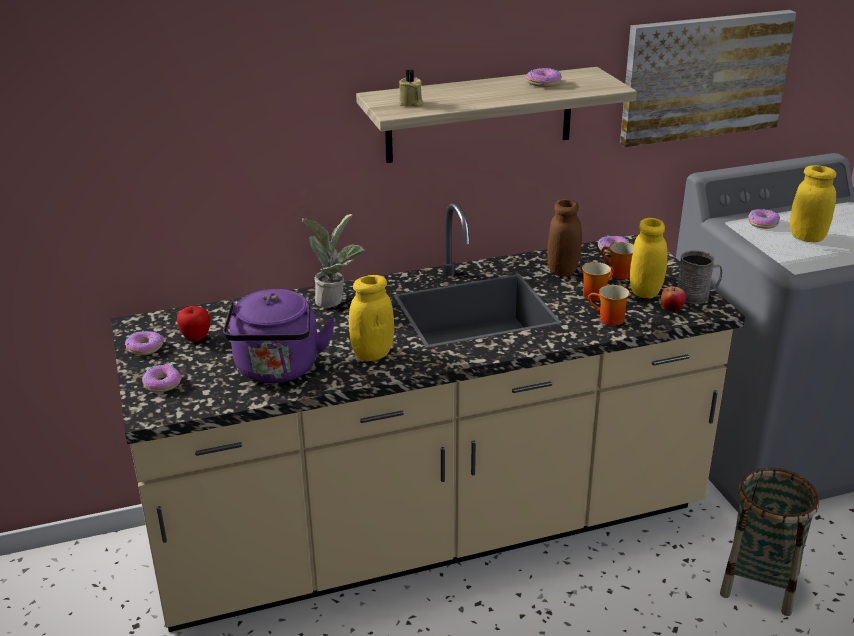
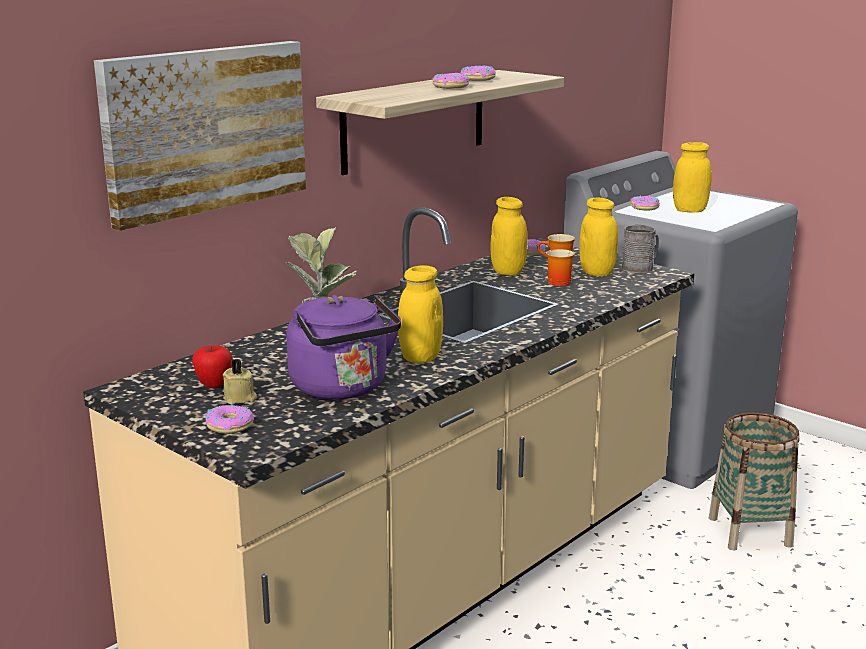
camera: 30 degrees left, 10 degrees down
(144, 347) = (164, 404): donut -> donut (451, 86)
(411, 103) = (388, 96): beige candle -> beige candle (240, 398)
(562, 270) = (508, 272): brown jar -> yellow jar
(608, 320) = (594, 295): mug -> none
(671, 310) = (634, 279): apple -> none
(704, 77) = (568, 81): picture -> picture (205, 129)

